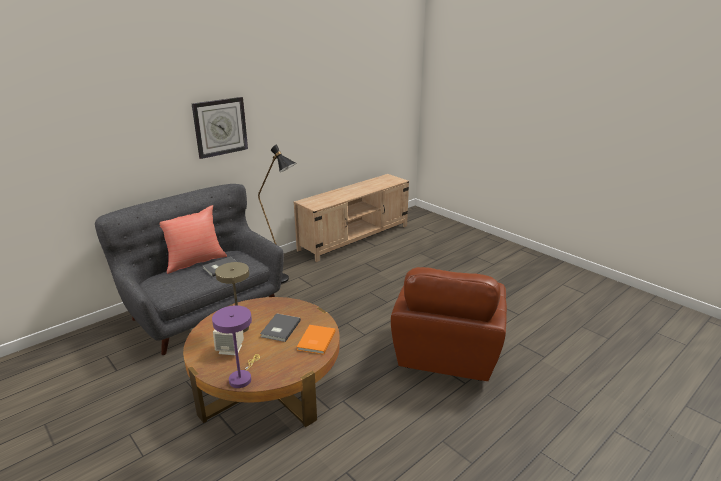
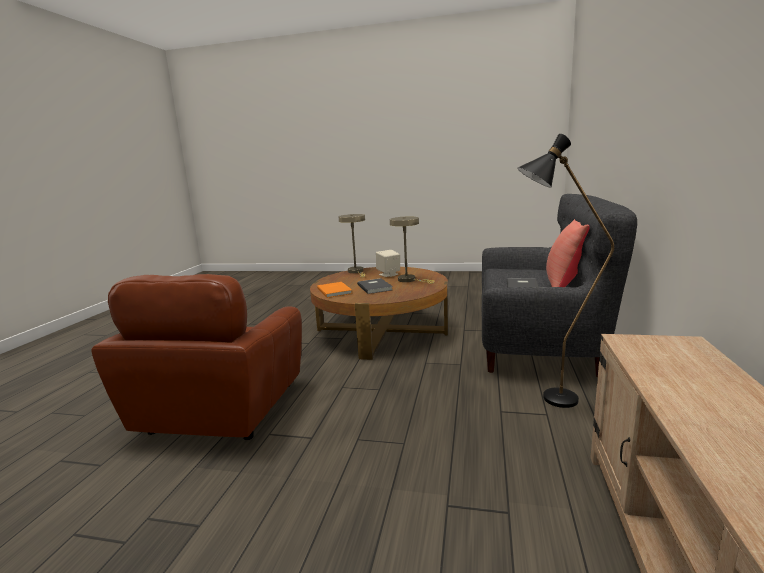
camera: 145 degrees right, 10 degrees down
(220, 127) = (667, 107): wall clock -> none
(242, 377) = (356, 272): purple table lamp -> beige table lamp
(446, 352) = (223, 409): brown armchair -> brown armchair turned 150 degrees counterclockwise

